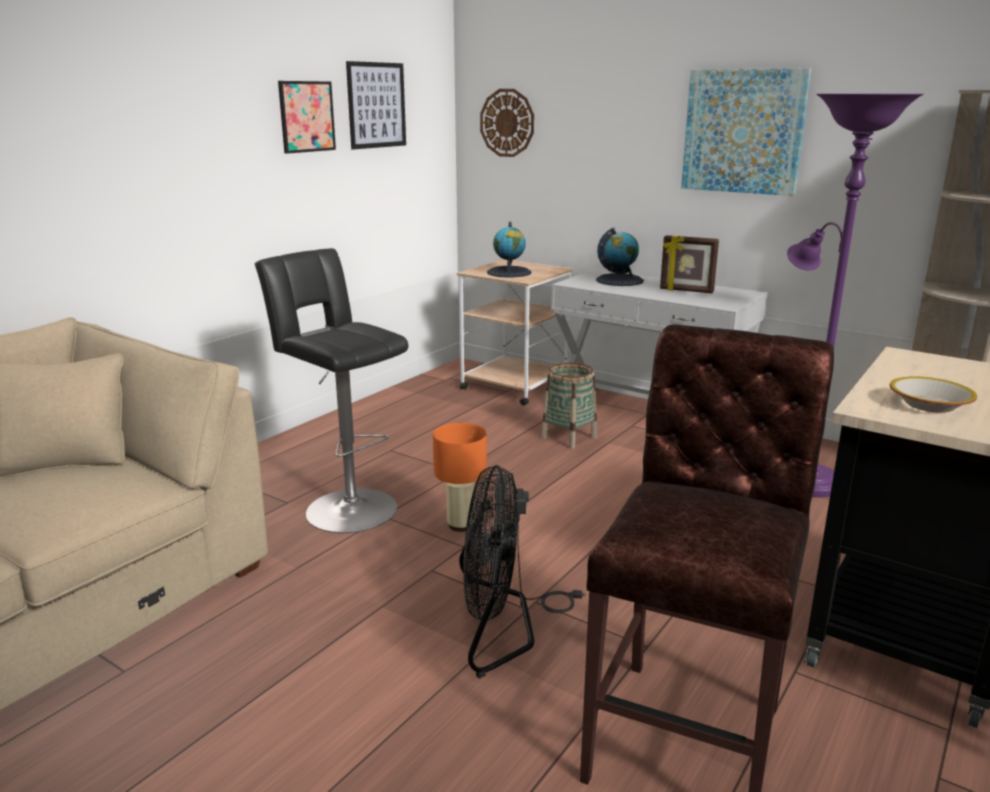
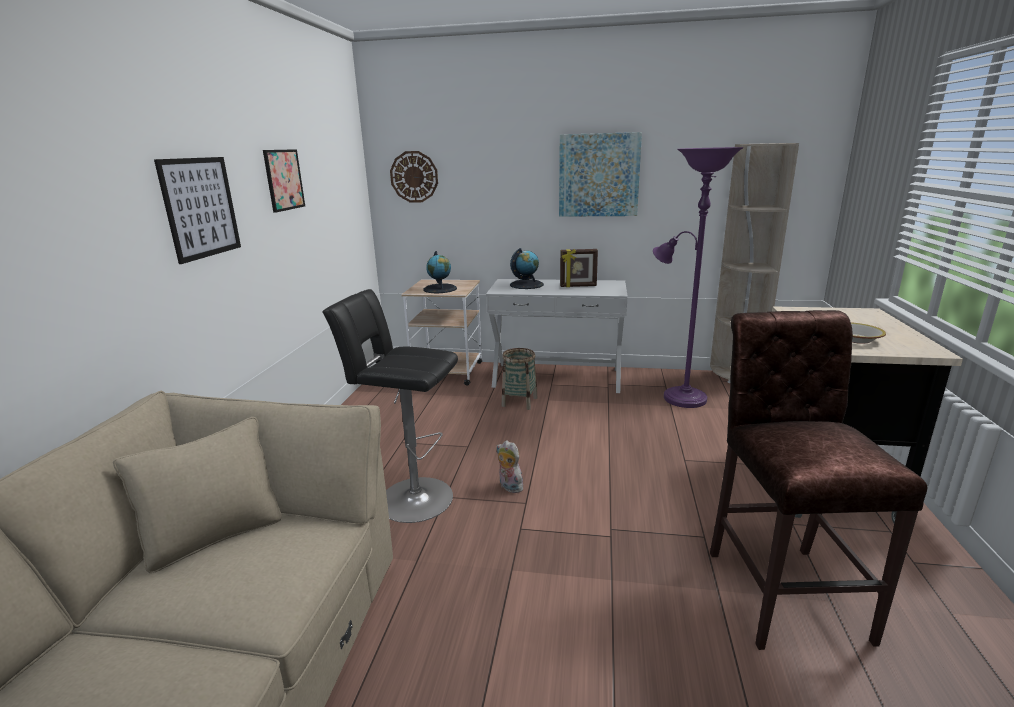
camera: 25 degrees left, 0 degrees up
(376, 105) = (324, 167): picture -> picture (201, 208)
(462, 525) = (509, 487): orange table lamp -> plush toy
(505, 620) = (604, 549): black fan -> none

